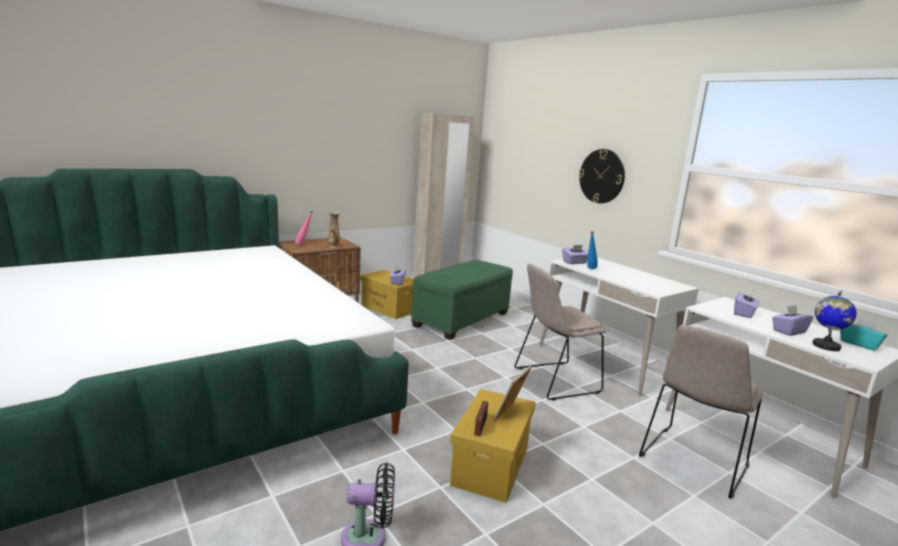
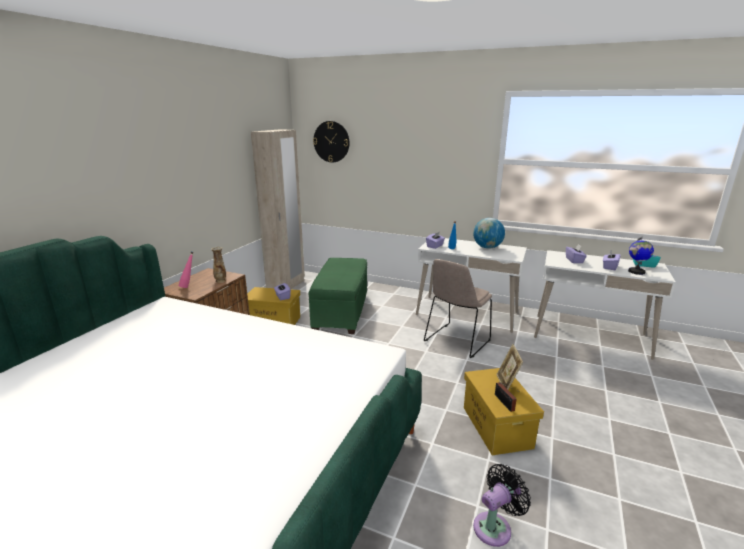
camera: 30 degrees left, 5 degrees up
(602, 176) = (427, 173): wall clock -> wall clock (331, 141)
(640, 277) = (487, 247): none -> globe
(693, 462) = (583, 368): beige chair -> none

